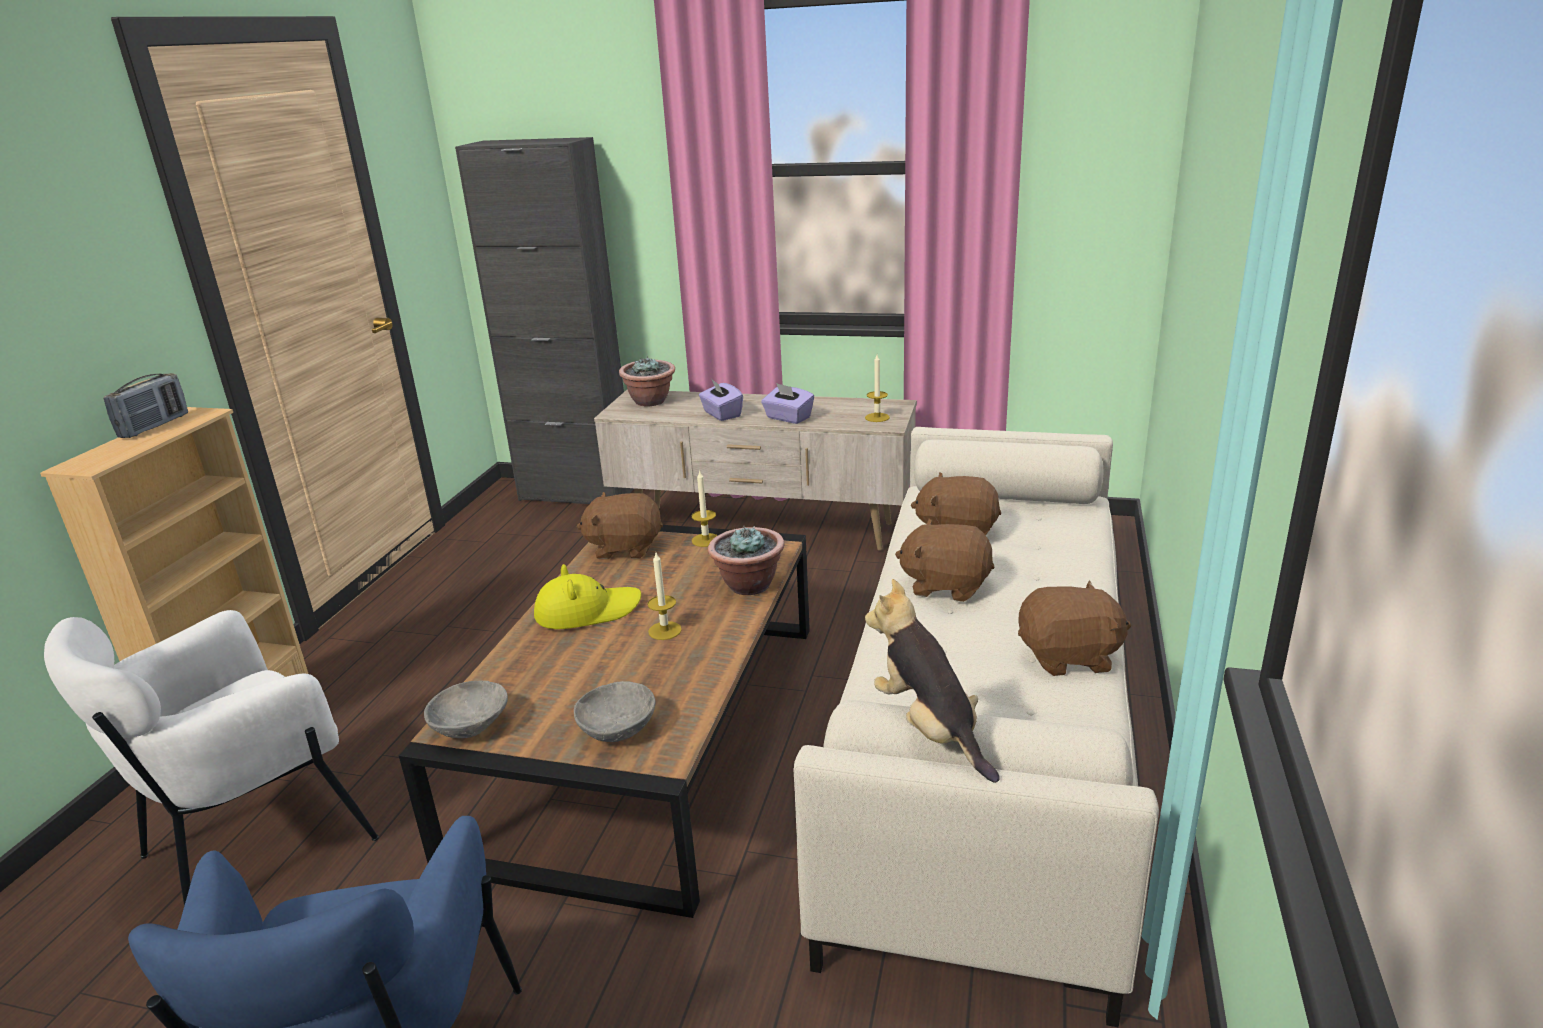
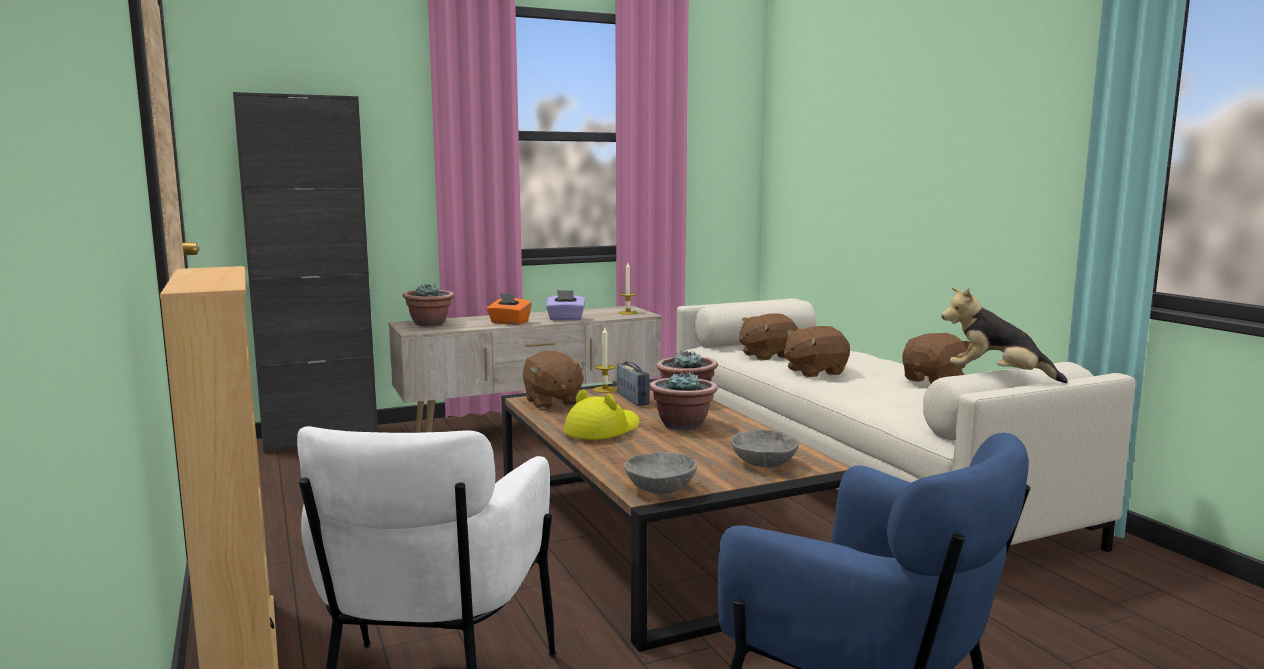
camera: 40 degrees left, 15 degrees down
(154, 426) = (193, 273): radio -> radio (633, 400)
(625, 547) = (552, 402): brown plush toy -> brown plush toy turned 75 degrees counterclockwise
(665, 630) = (682, 425): candle -> potted plant
(721, 414) = (509, 322): purple tissue box -> orange tissue box

